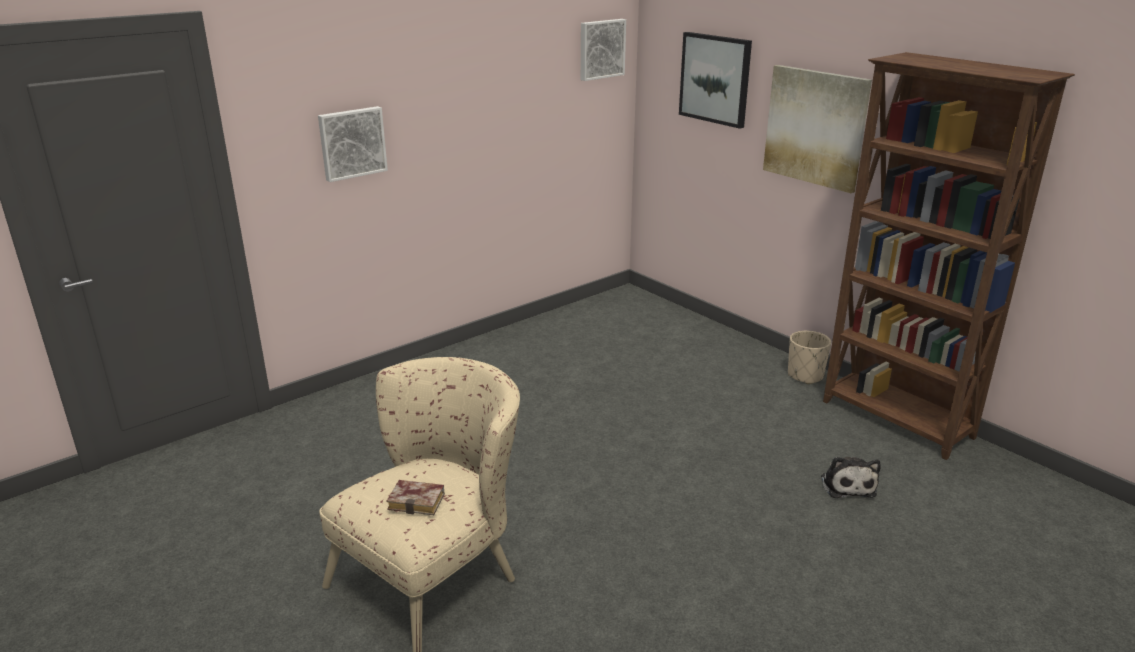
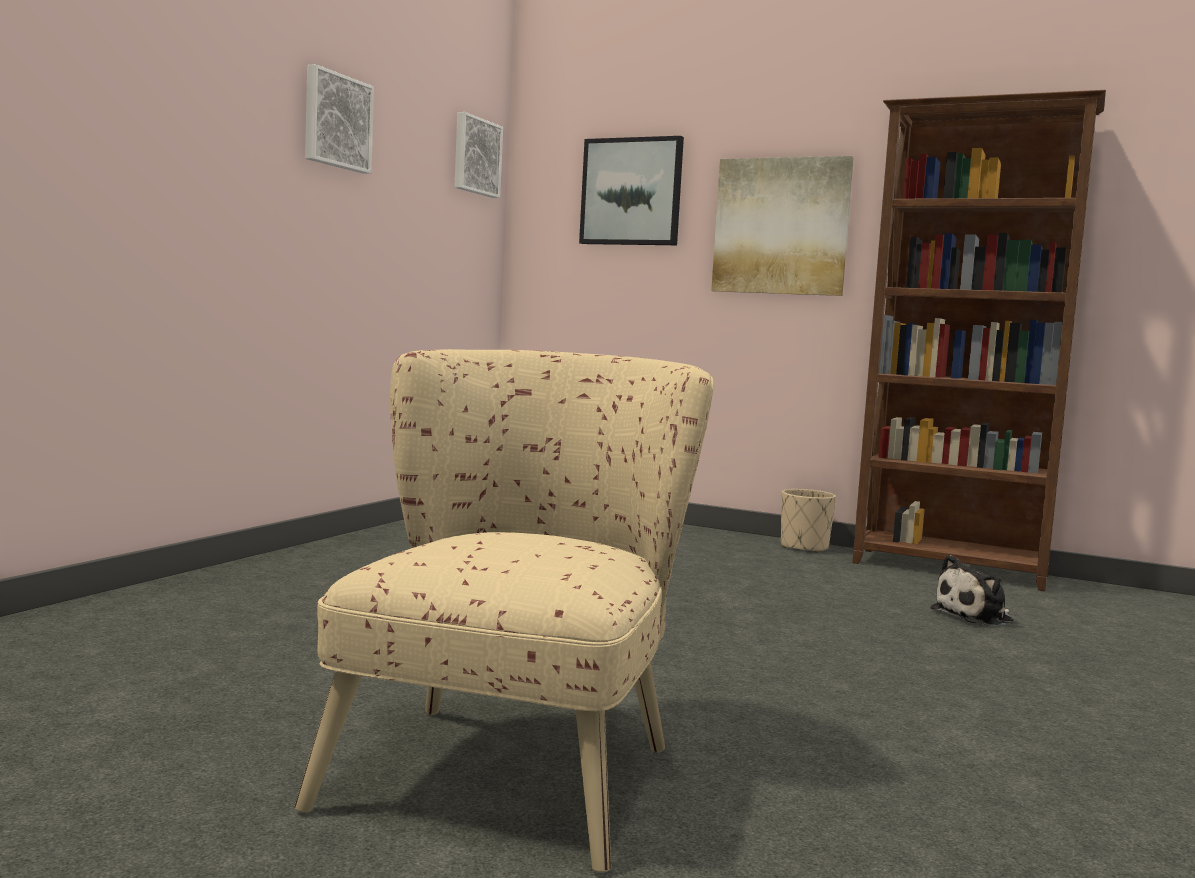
camera: 25 degrees left, 20 degrees down
(352, 143) = (178, 159): picture -> picture (336, 121)
(419, 501) = (547, 547): book -> none
(847, 484) = (976, 616): plush toy -> plush toy turned 90 degrees clockwise

